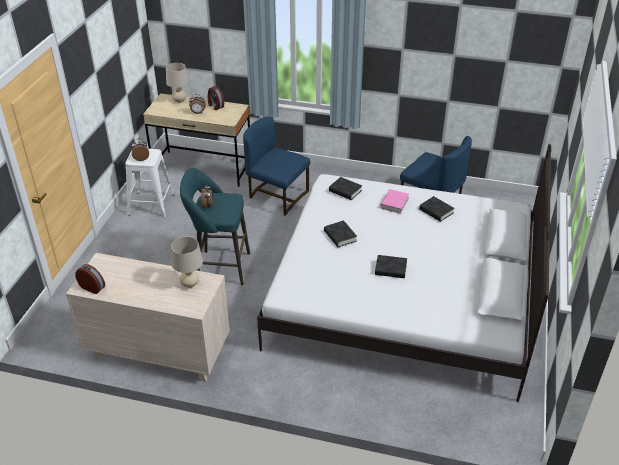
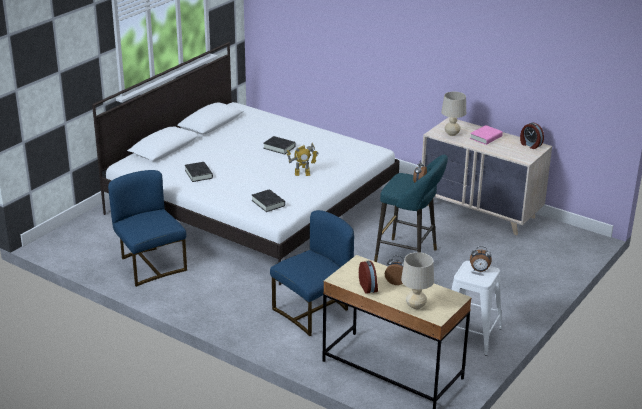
camera: 160 degrees left, 10 degrees down
(277, 196) = (313, 311): blue chair -> blue chair turned 90 degrees counterclockwise
(340, 236) = (302, 174): black book -> toy robot
(394, 203) = (230, 186): pink book -> pink book (486, 137)

